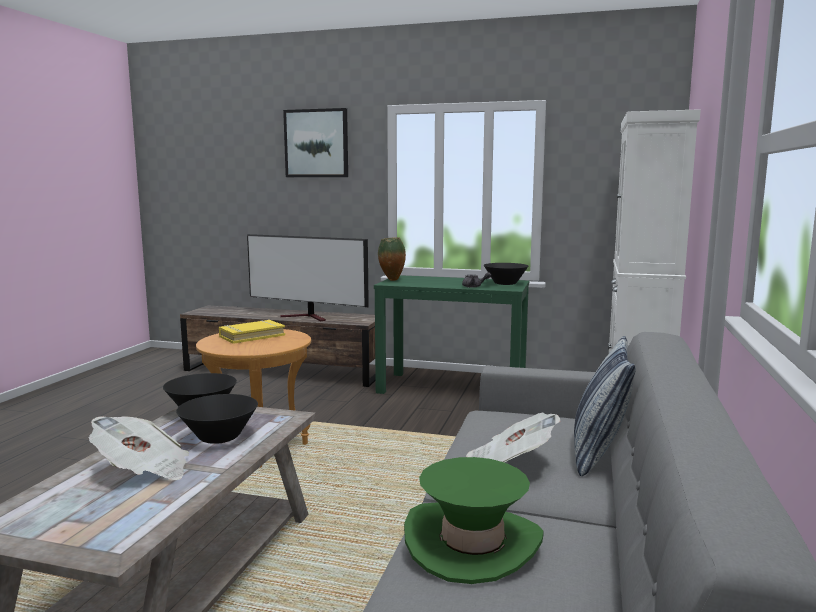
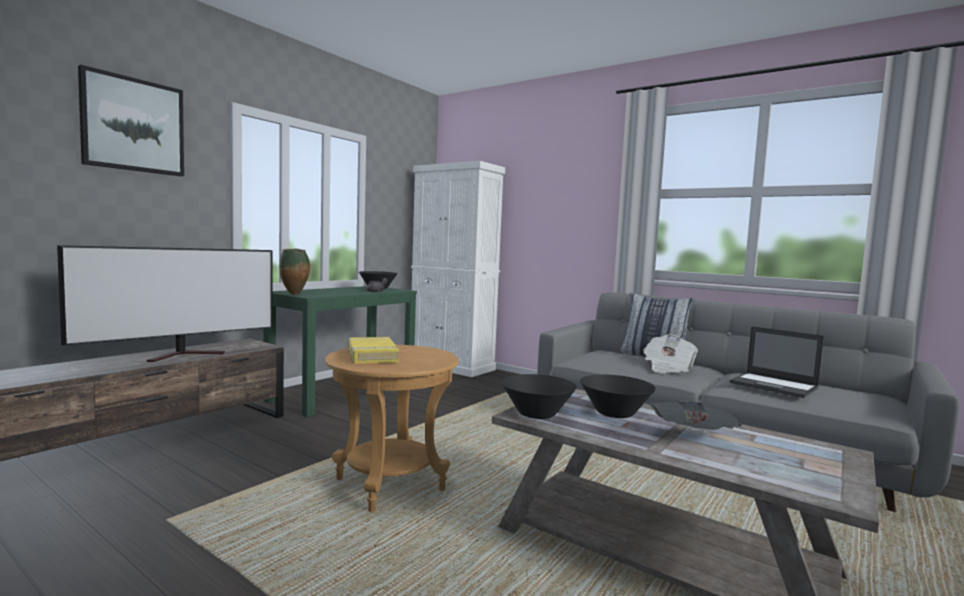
camera: 70 degrees left, 5 degrees down
(472, 543) = (774, 386): green hat -> laptop

